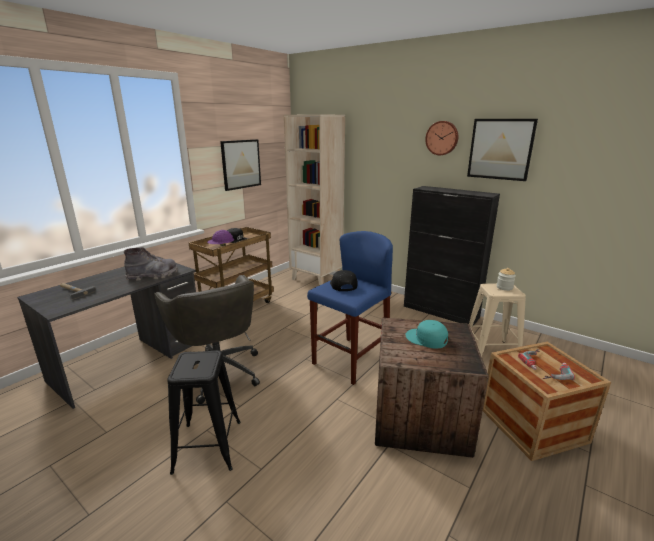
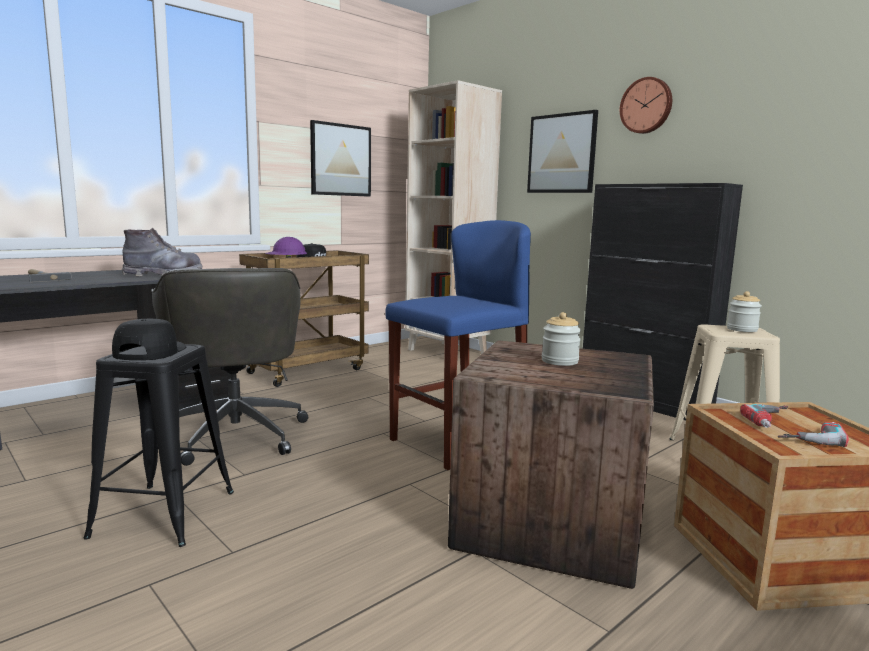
camera: 10 degrees right, 10 degrees down
(343, 284) = (446, 299): black cap -> black cap (149, 351)
(426, 339) = (559, 361): turquoise cap -> jar
(500, 149) = (742, 111): picture -> picture (561, 153)

